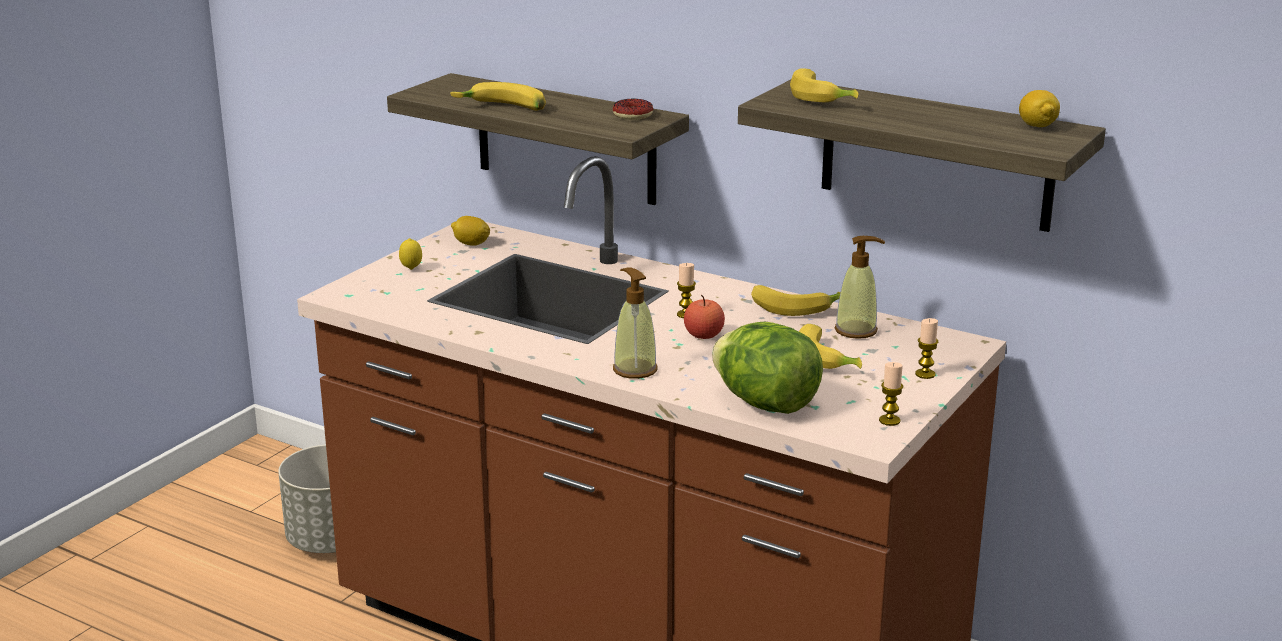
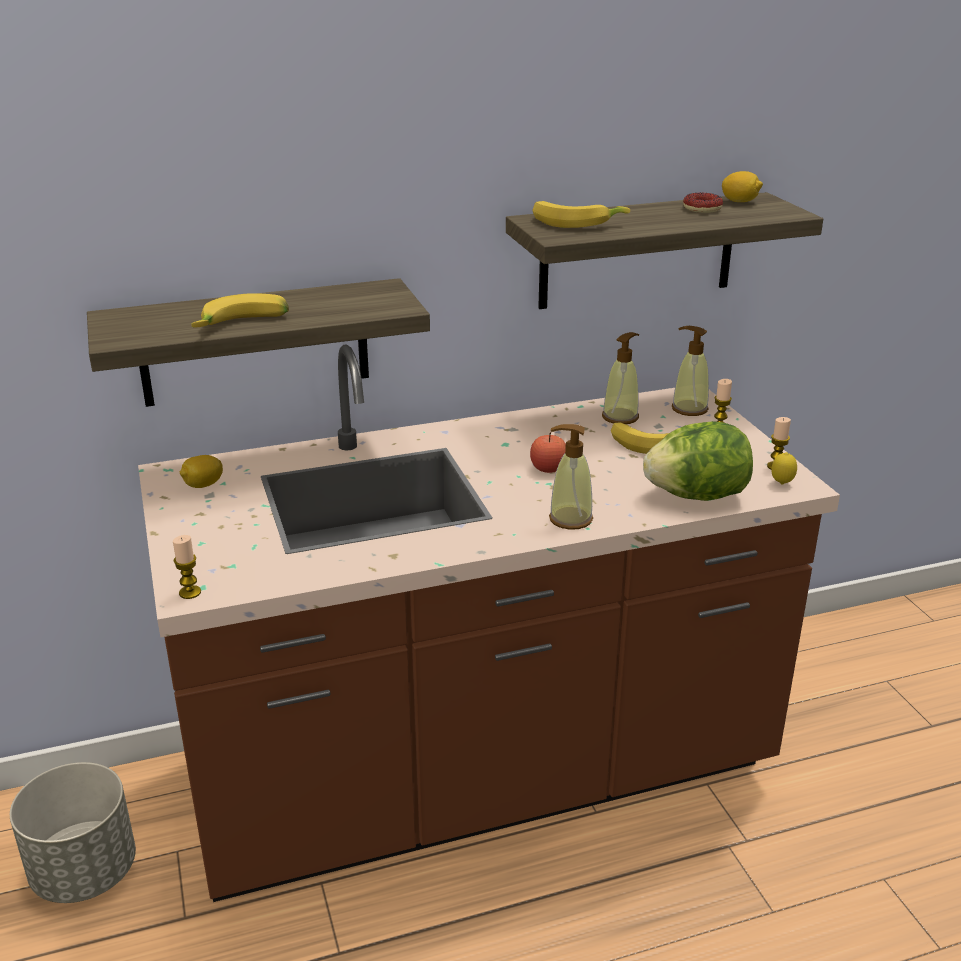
camera: 50 degrees left, 5 degrees up
(411, 269) = (203, 533): lemon -> lemon (781, 484)
(632, 115) = (364, 292): donut -> donut (702, 208)
(686, 314) = (501, 460): candle -> candle (190, 592)
(796, 307) = (551, 419): banana -> none
(934, 352) = (689, 409): none -> soap dispenser

